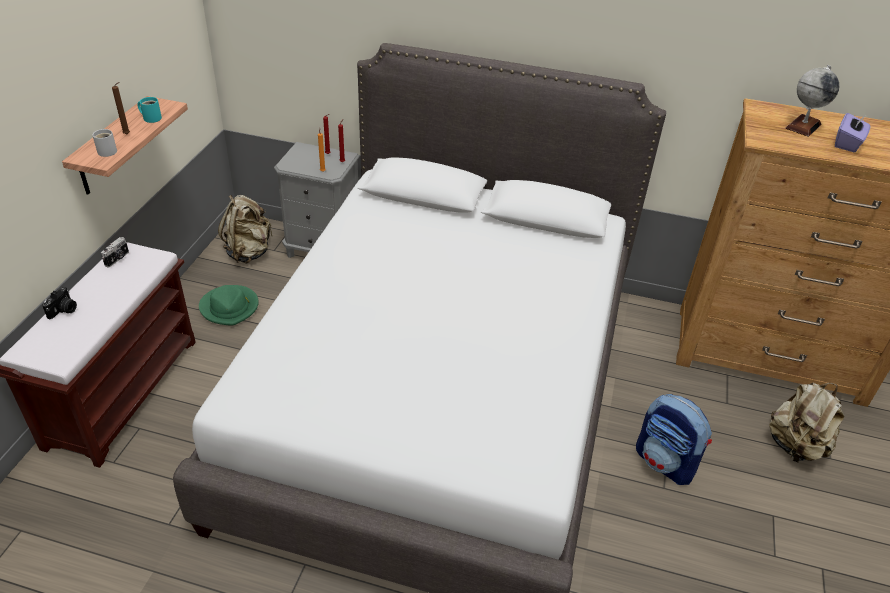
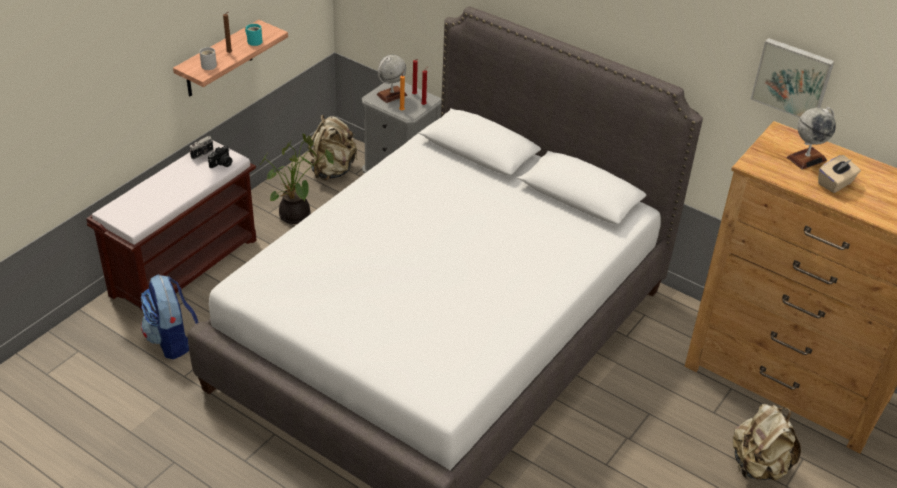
camera: 20 degrees right, 0 degrees up
(63, 310) = (148, 187): camera -> camera (222, 164)
(230, 307) = (296, 217): green hat -> potted plant
(305, 159) = (391, 95): none -> globe
(665, 462) = (620, 445): backpack -> backpack (172, 340)
(765, 48) = (792, 78): none -> picture
(847, 143) = (835, 183): purple tissue box -> beige tissue box

